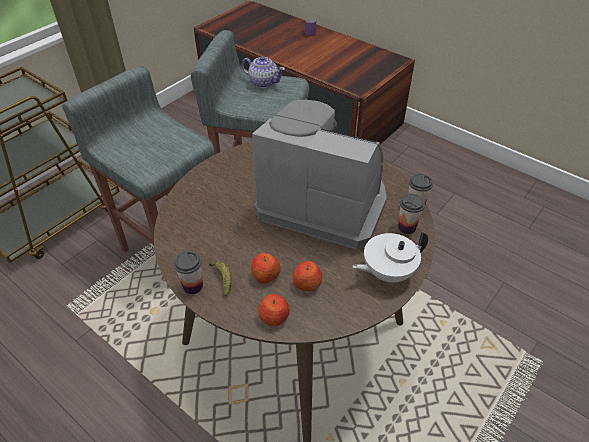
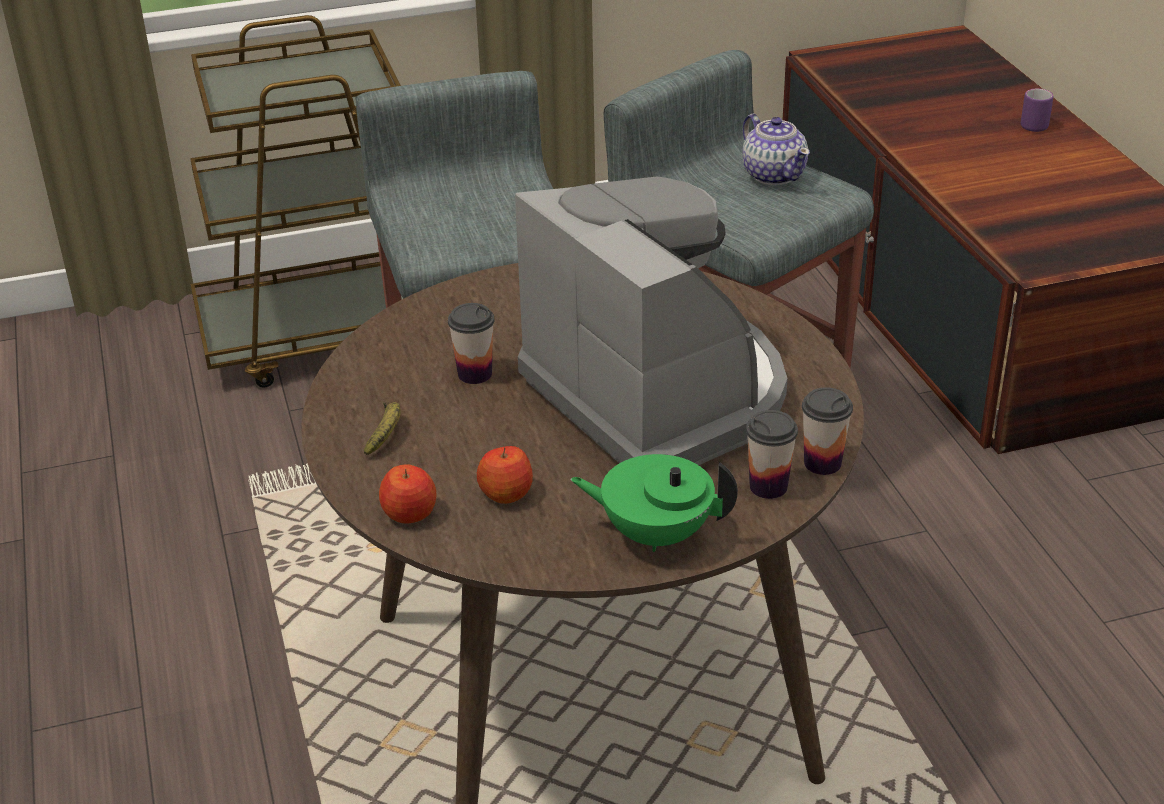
camera: 35 degrees right, 10 degrees down
(193, 286) = (335, 425): cup -> cup (475, 374)
(266, 275) = (454, 456): apple -> none
(387, 272) = (655, 533): white teapot -> green teapot

